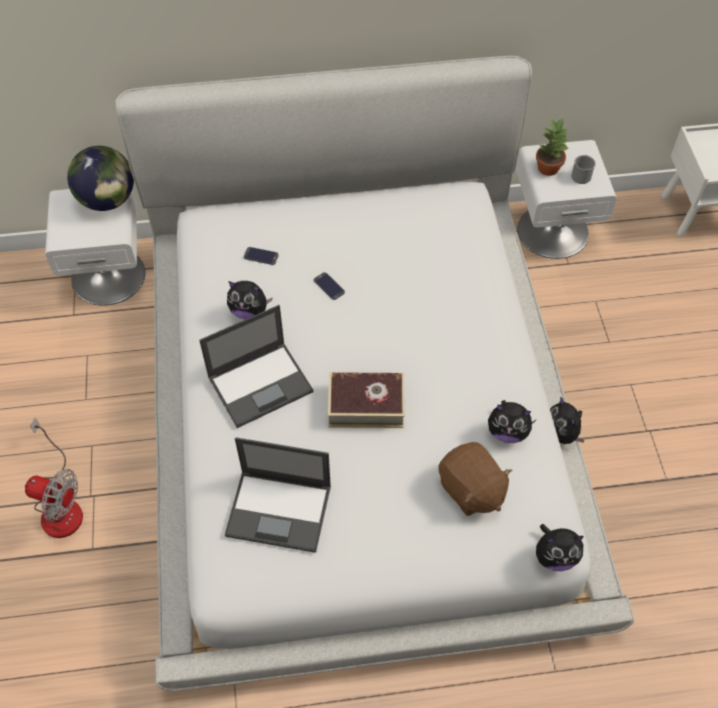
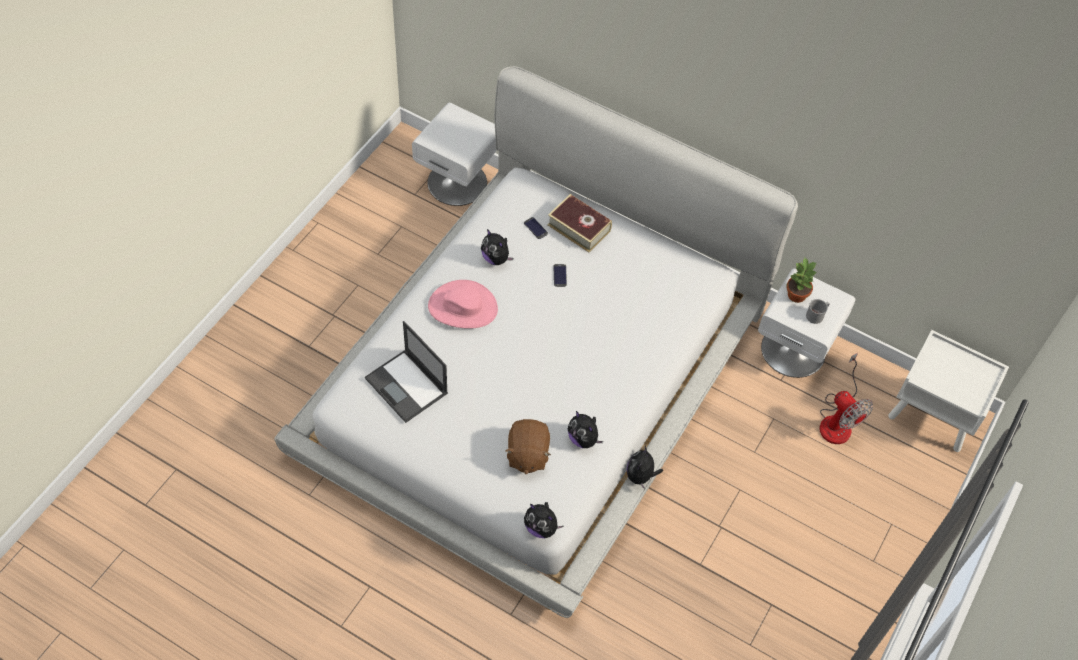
camera: 35 degrees right, 0 degrees up
(59, 505) = (311, 307): fan -> fan (837, 420)
(108, 200) = (478, 130): globe -> none
(261, 383) = (463, 307): laptop -> pink hat
(366, 405) = (512, 363): book -> book (579, 228)

